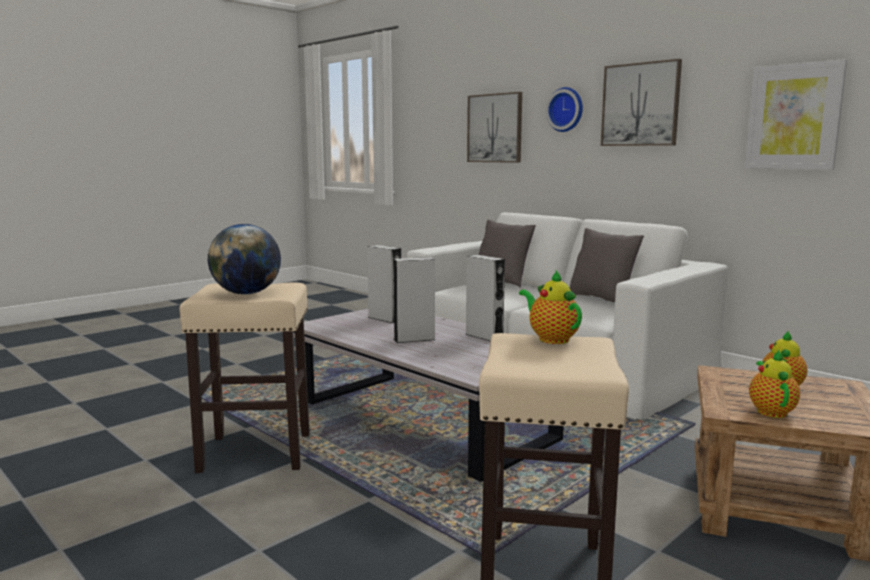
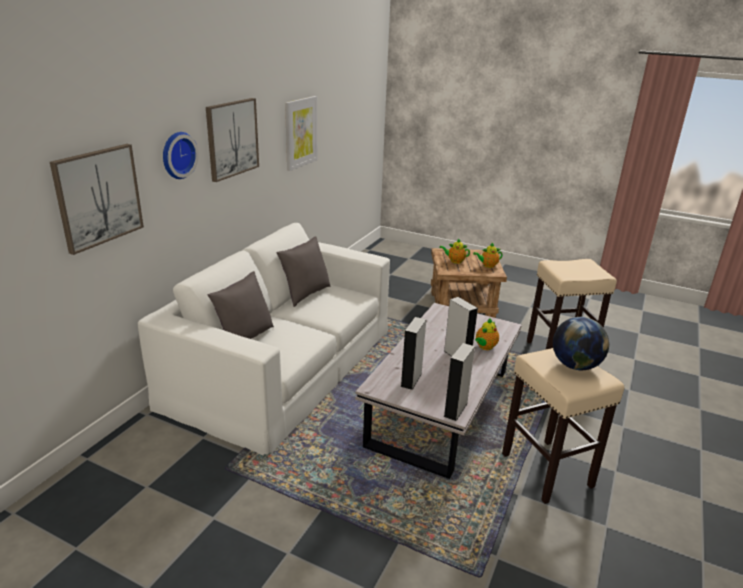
camera: 110 degrees left, 15 degrees up
(484, 336) = (429, 331): grey speaker -> grey speaker (455, 409)
(551, 339) = (559, 269): teapot -> teapot (485, 347)

